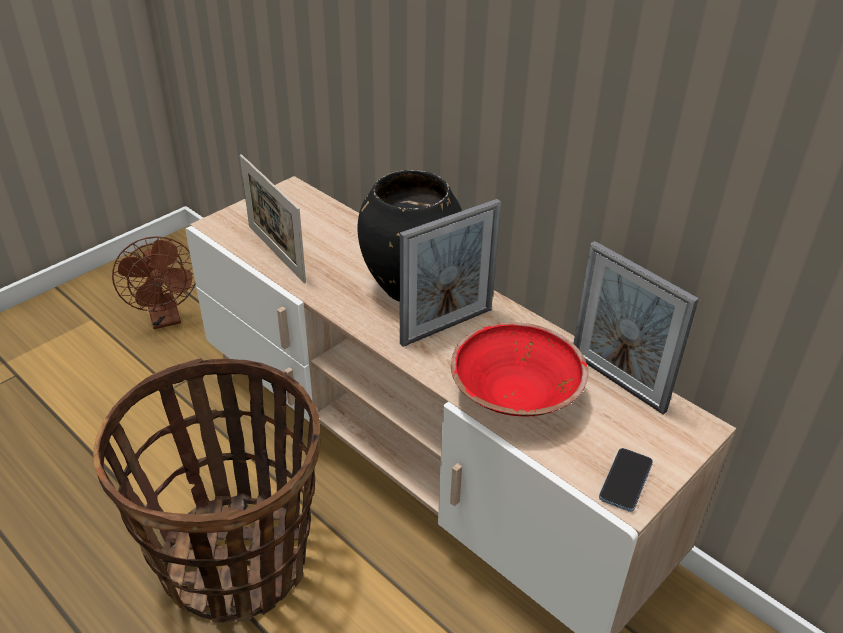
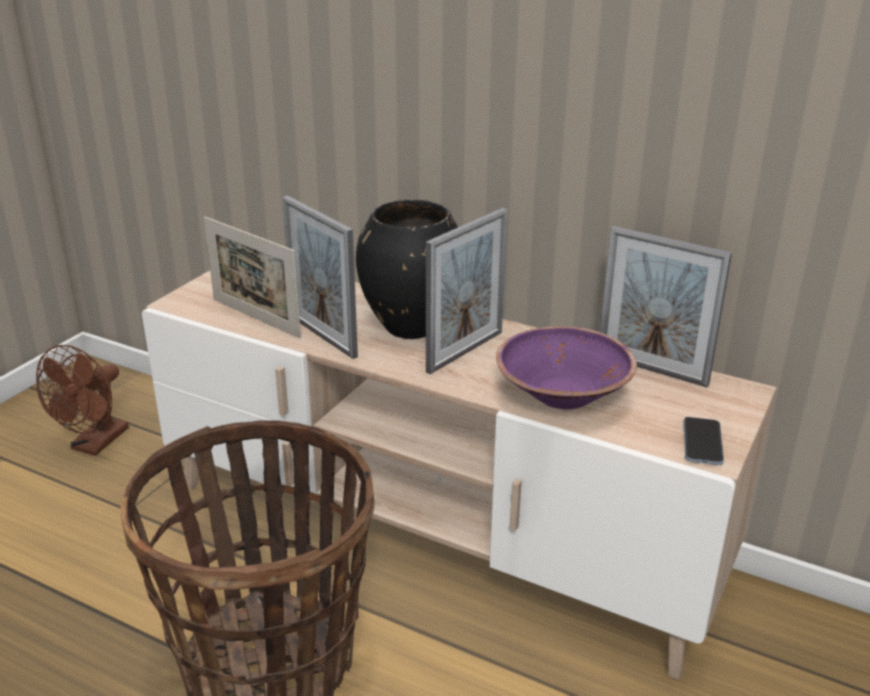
camera: 15 degrees left, 10 degrees down
(166, 318) = (95, 444): brown fan -> brown fan turned 60 degrees clockwise
(326, 285) = (323, 336): none -> picture frame
(515, 396) = (563, 395): red bowl -> purple bowl

